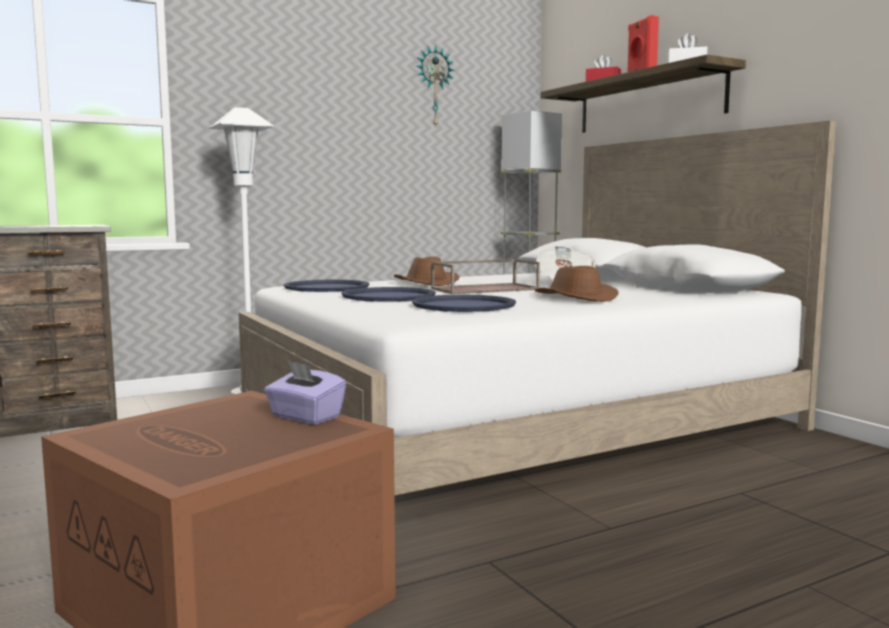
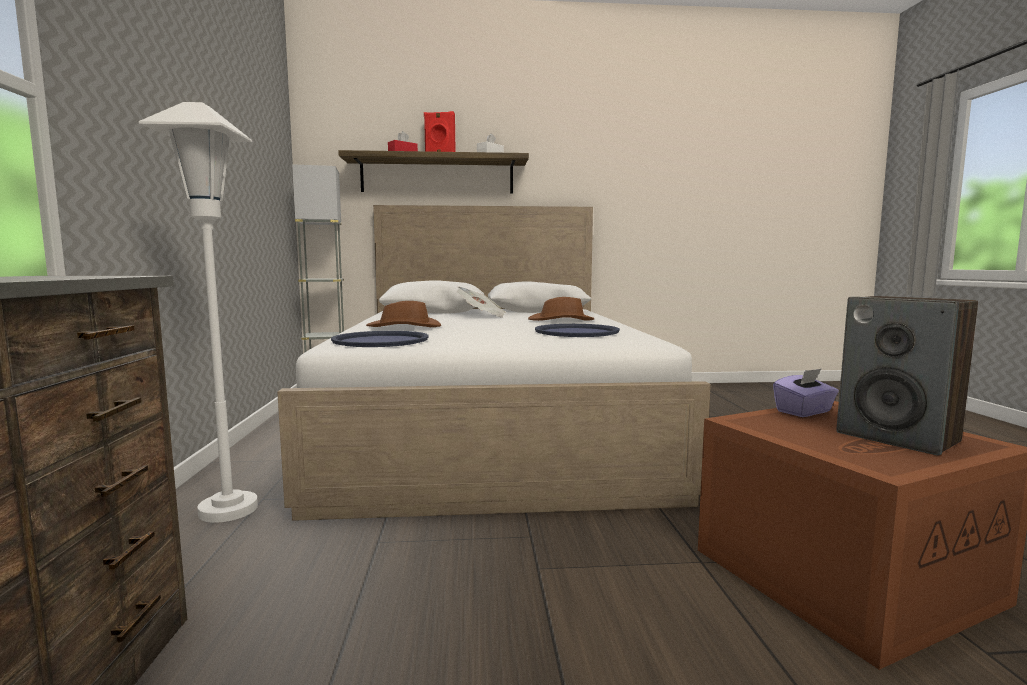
camera: 65 degrees left, 0 degrees up
(201, 445) = (898, 437): none -> speaker
(388, 296) = (490, 336): blue tray -> none
(433, 87) = (248, 122): wall clock -> none
(485, 289) = (480, 324): brown tray -> none

